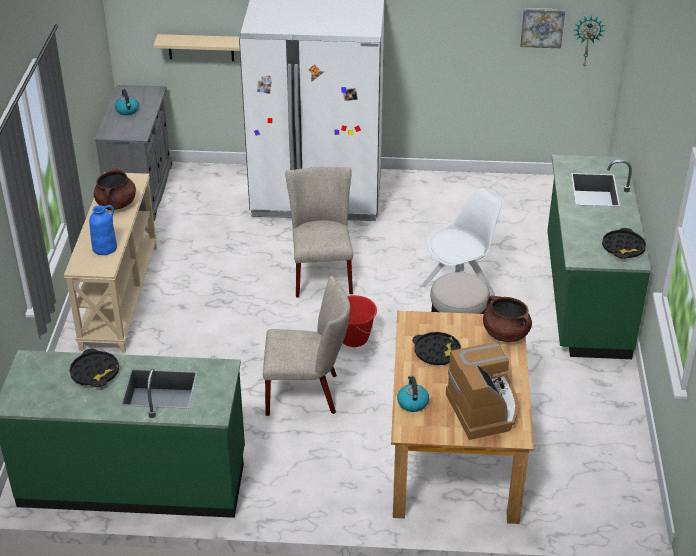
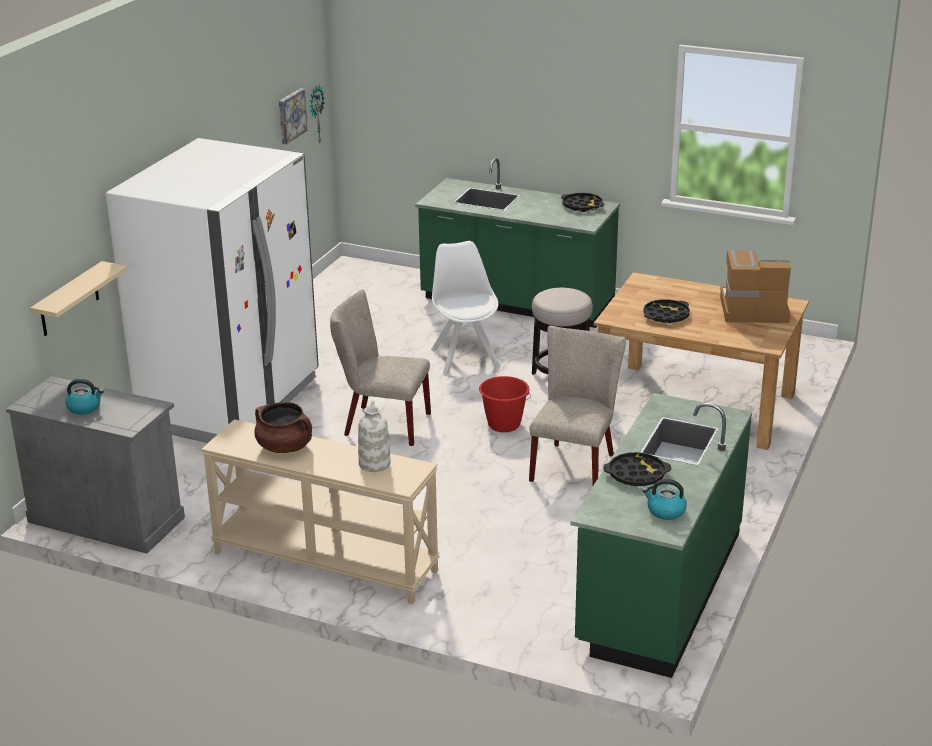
camera: 70 degrees left, 10 degrees down
(105, 248) = (374, 463): blue vase -> white vase
(412, 402) = (731, 337): kettle -> kettle (665, 511)
(505, 333) = (655, 283): brown cooking pot -> none

